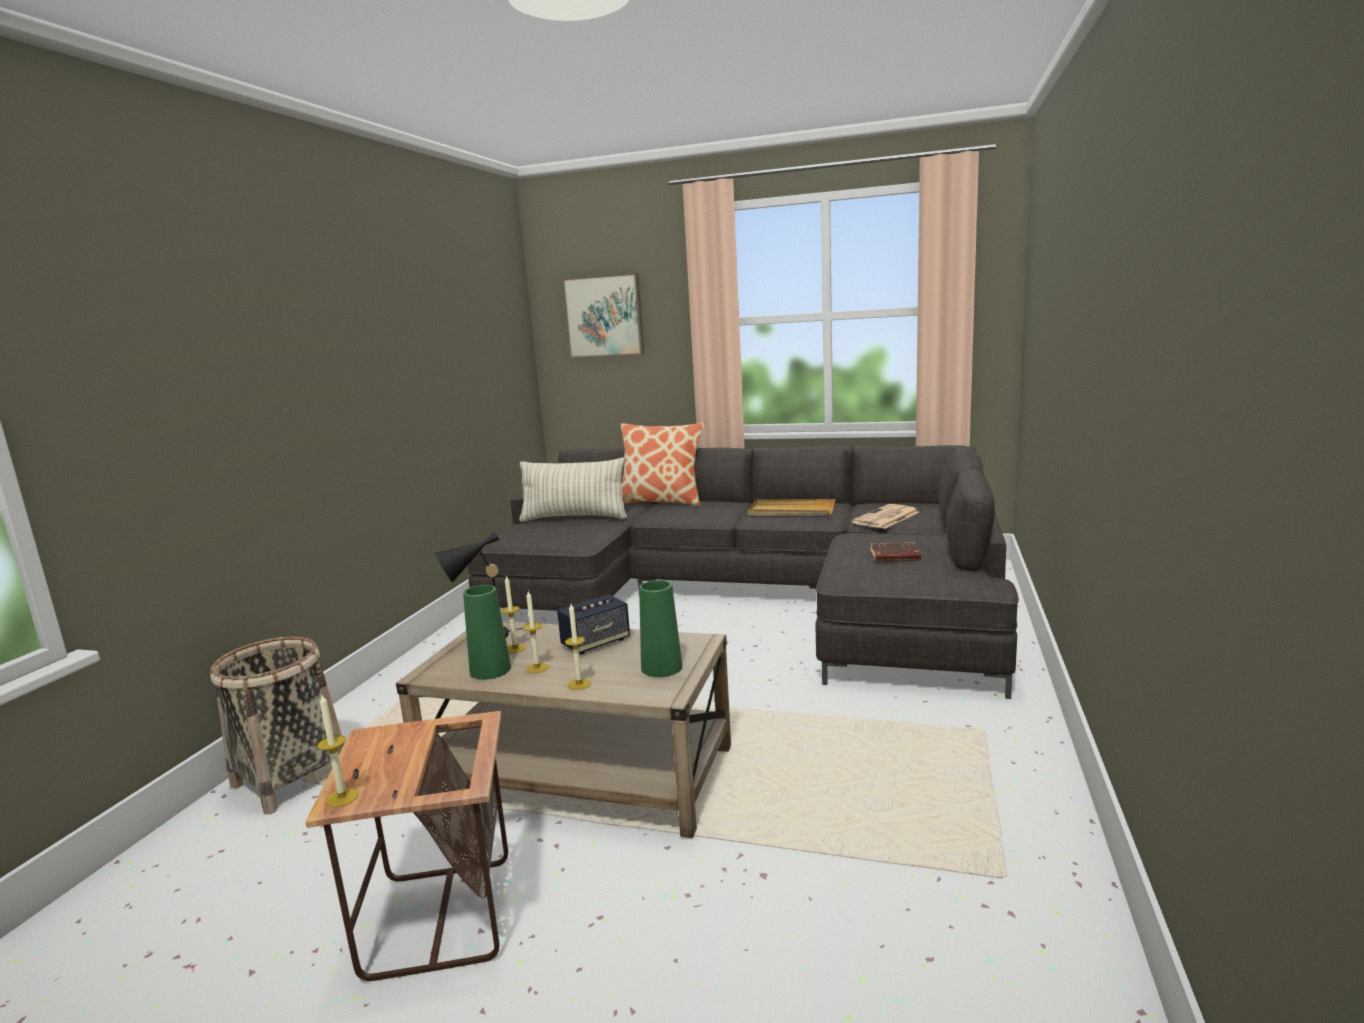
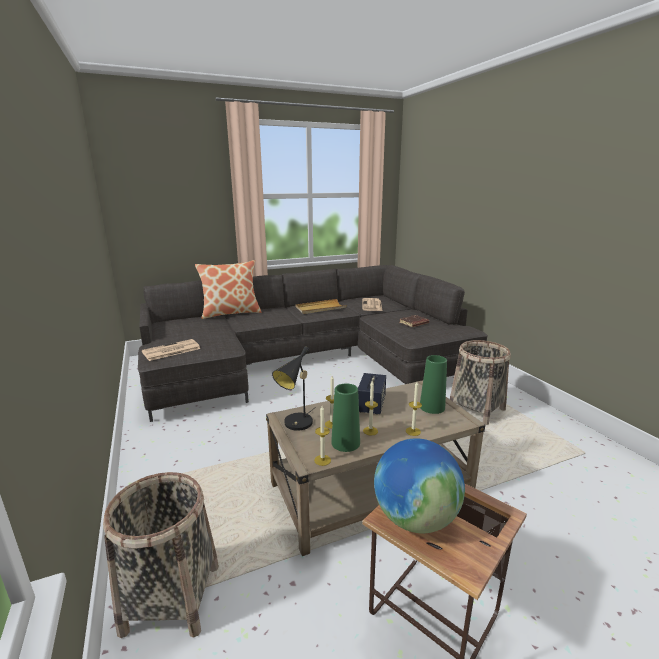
camera: 40 degrees left, 5 degrees up
(342, 797) = (464, 565): candle -> candle (322, 460)
(388, 747) = (415, 518): none -> globe
(518, 534) = (170, 350): none -> newspaper
(574, 518) = (191, 332): pillow -> none
(604, 316) = (162, 188): picture -> none
(910, 739) = (476, 409): none -> basket

